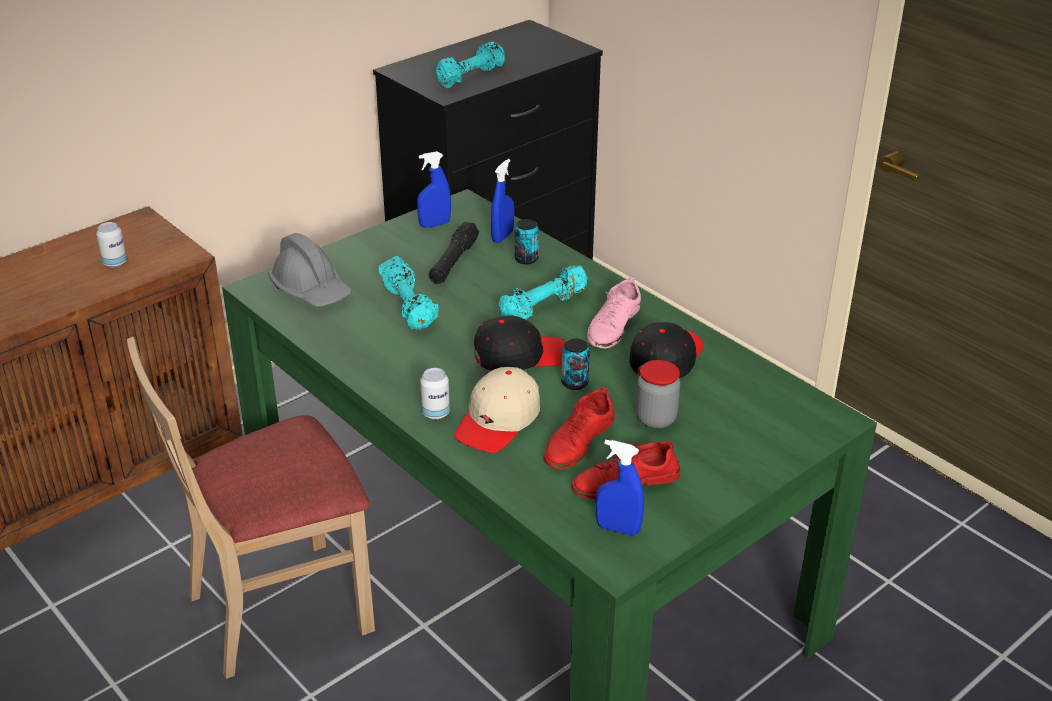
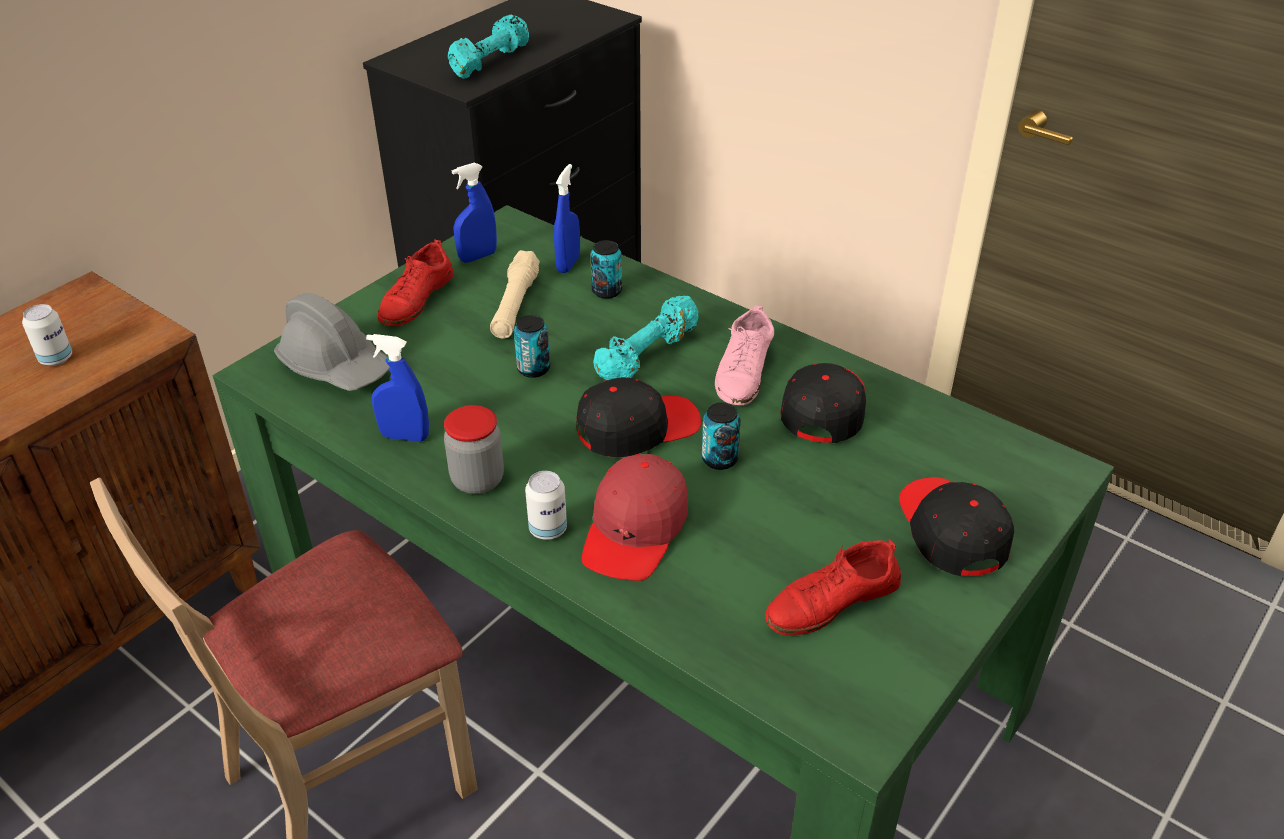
camera: 10 degrees left, 5 degrees up
(409, 307) = (473, 375): turquoise dumbbell -> none
(453, 262) = (515, 305): black flashlight -> beige flashlight
(455, 307) = (533, 369): none -> can
(498, 421) = (635, 530): beige cap -> red cap
(578, 441) = (751, 546): red shoe -> red shoe (416, 299)
(618, 529) = (845, 677): blue spray bottle -> blue spray bottle (405, 436)
(656, 419) = (840, 498): jar -> jar (477, 480)
(731, 449) = (951, 531): none -> black cap

